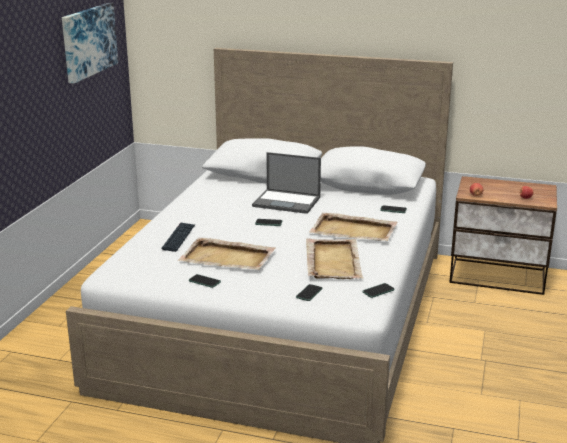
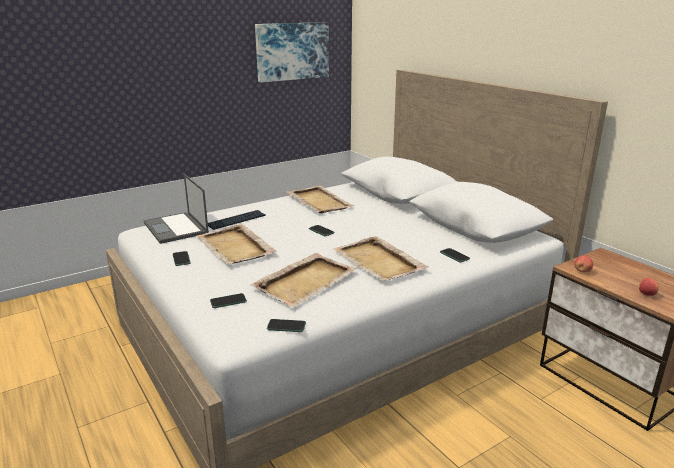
camera: 40 degrees right, 0 degrees up
(214, 199) = (319, 201): none -> beige tray
(287, 202) = (371, 219): laptop -> laptop (176, 228)

